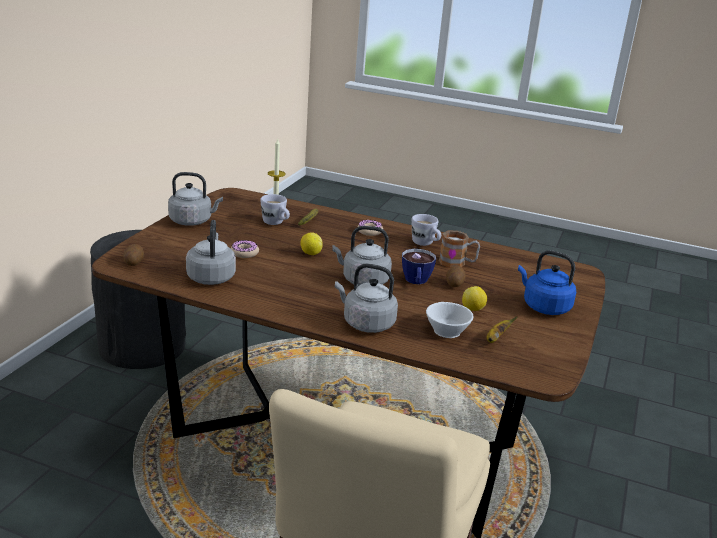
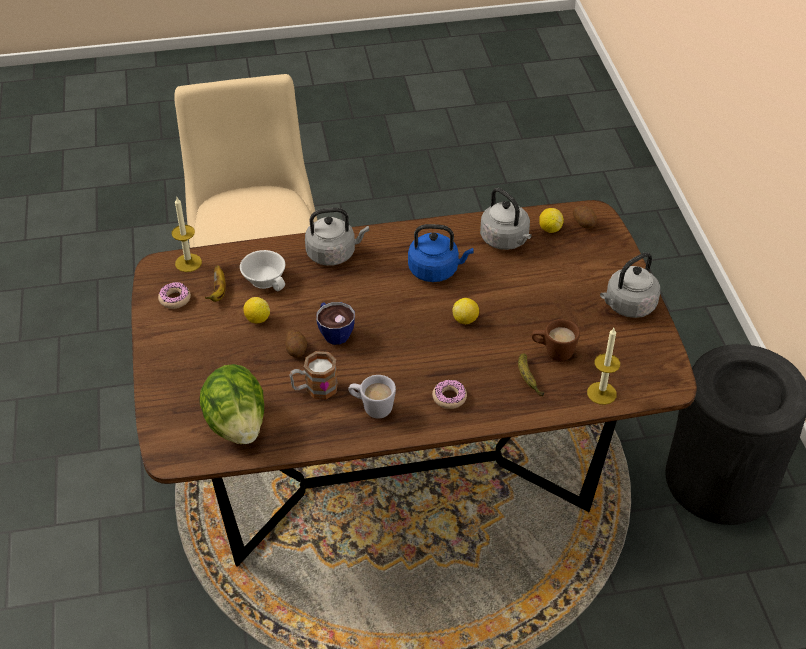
camera: 150 degrees right, 20 degrees up
(166, 269) = (550, 229): none -> lemon
(244, 253) = (520, 286): donut -> donut (175, 299)
(276, 223) = (553, 352): white mug -> brown mug
(363, 281) = (382, 306): grey kettle -> none
(514, 370) = (188, 263): none -> candle
(526, 268) = (237, 424): none -> lettuce
(544, 307) = (193, 360): blue kettle -> blue kettle (436, 270)

